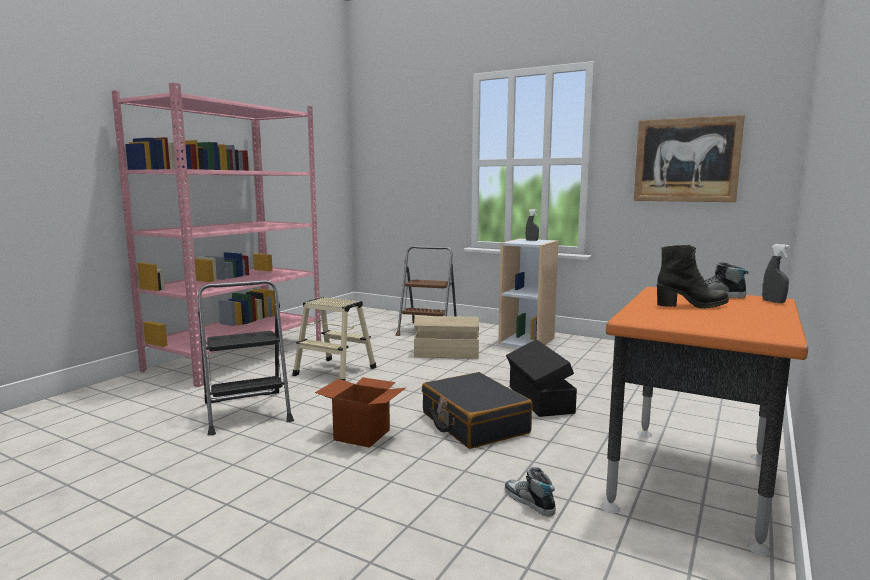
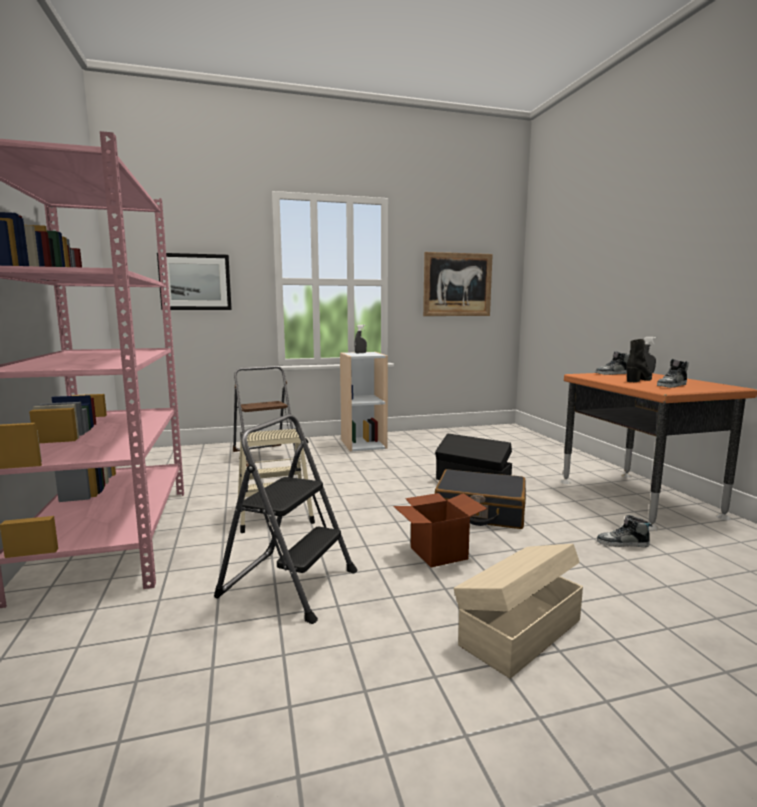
camera: 45 degrees left, 0 degrees up
(408, 166) = (195, 282): none -> picture
(446, 353) = (330, 469): beige storage box -> beige storage box (518, 632)
(687, 317) = (671, 386): none -> shoe

